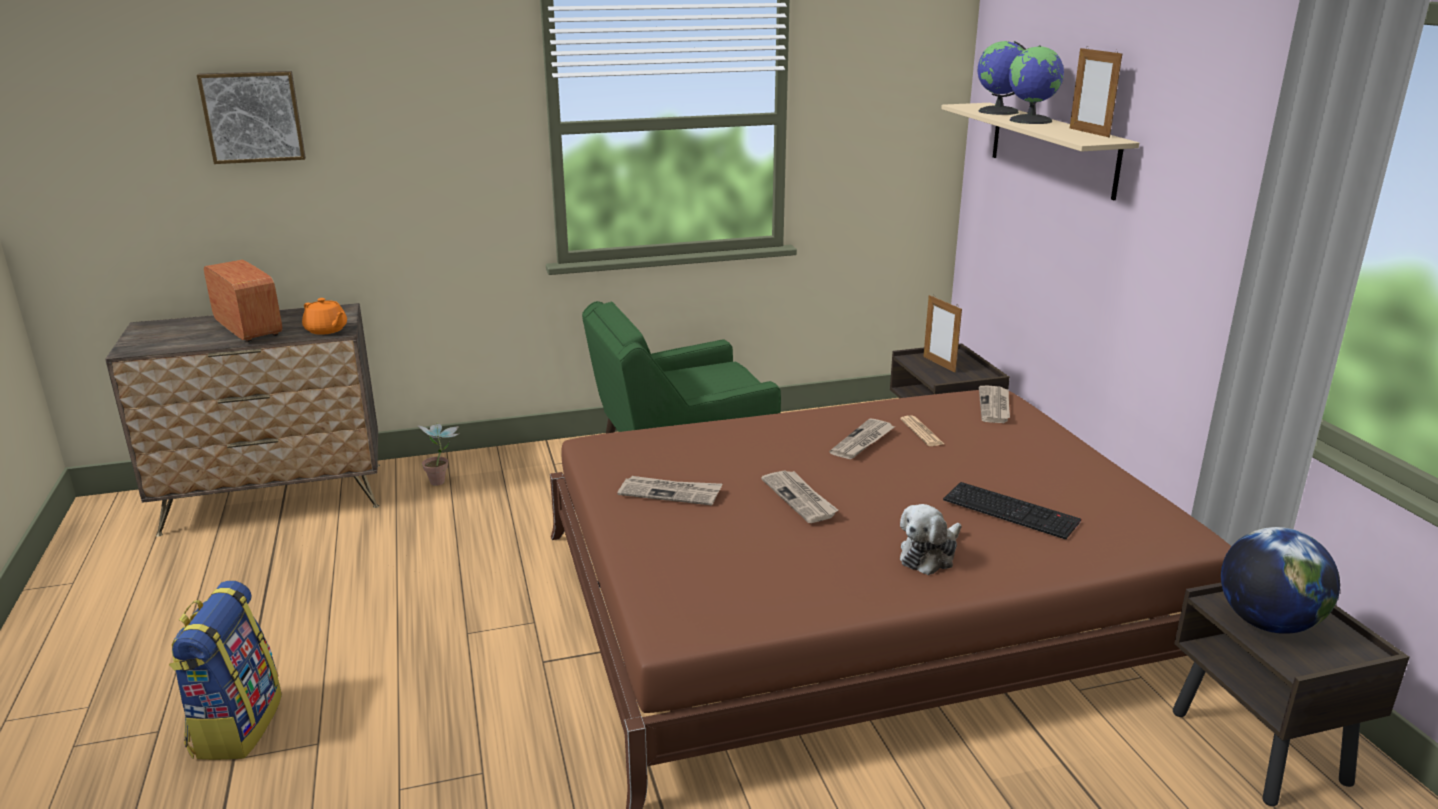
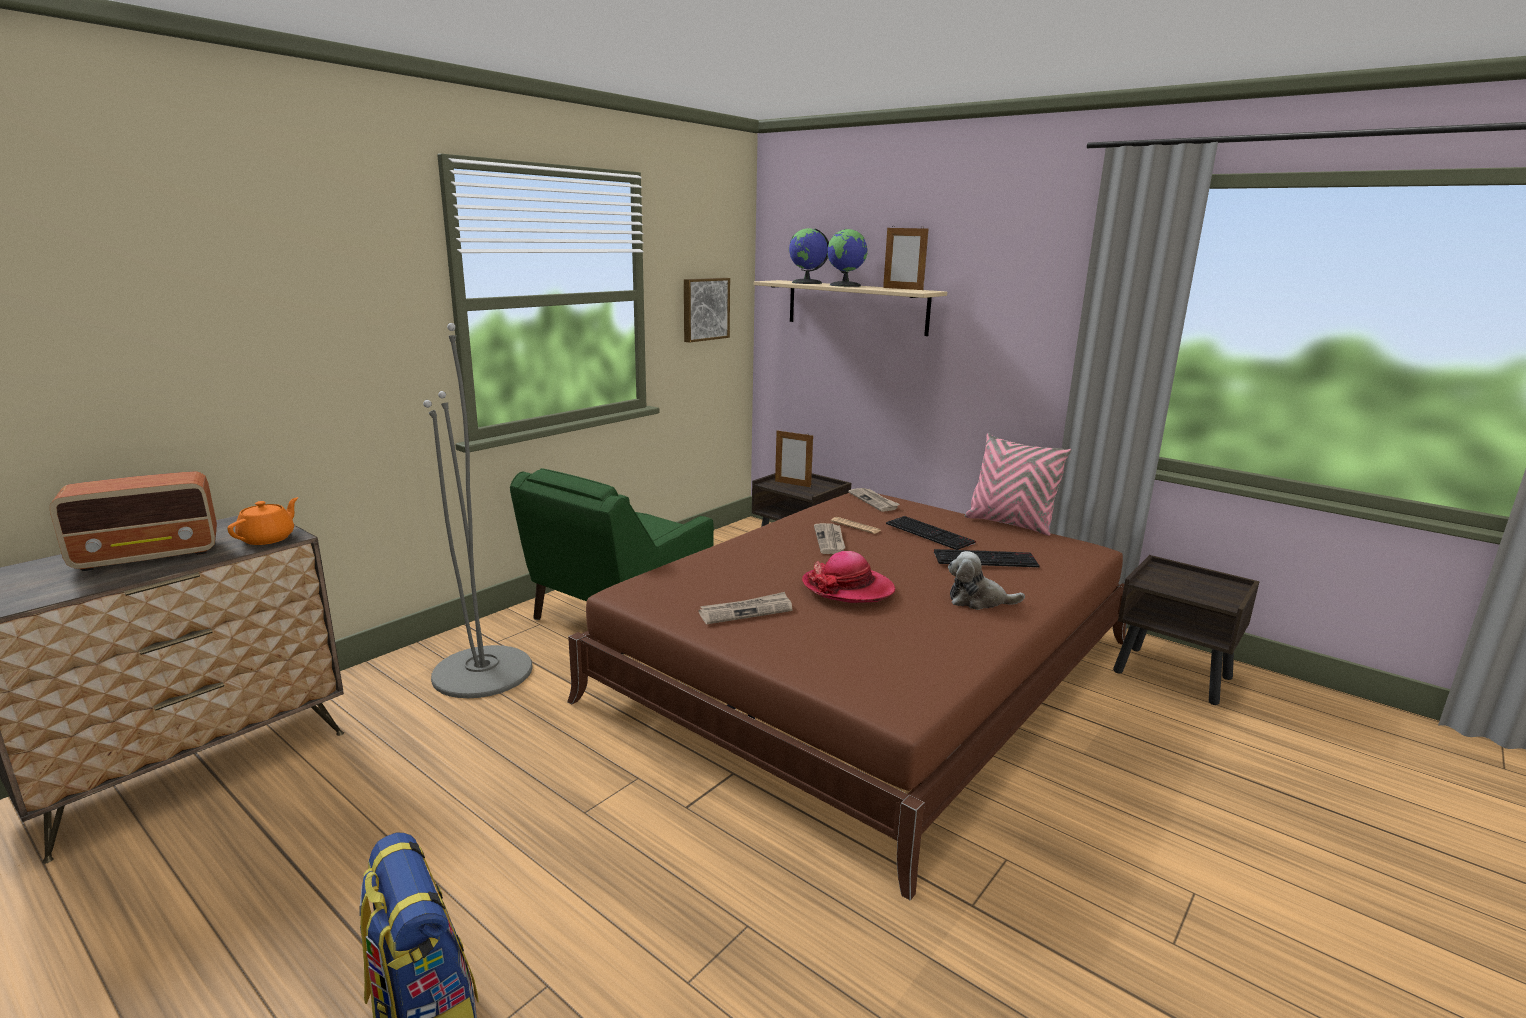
camera: 35 degrees left, 5 degrees down
(248, 328) = (150, 555): radio -> radio turned 135 degrees clockwise
(253, 116) = (114, 292): picture -> picture (704, 309)
(326, 330) = (268, 538): orange teapot -> orange teapot turned 75 degrees counterclockwise
(443, 482) = (395, 688): potted plant -> none
(516, 488) = (482, 672): none -> grey floor lamp
(800, 498) = (847, 588): newspaper -> hat
(930, 555) = (978, 601): plush toy -> plush toy turned 90 degrees clockwise
(996, 462) = (931, 533): none -> keyboard
(1128, 477) = (1010, 524): none -> pink pillow
(1267, 623) = (1180, 585): globe -> none

